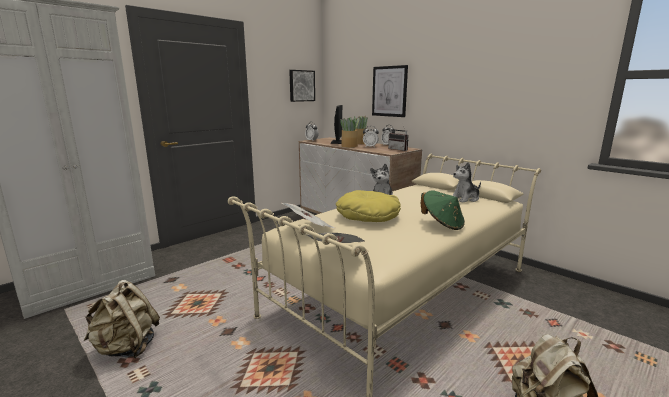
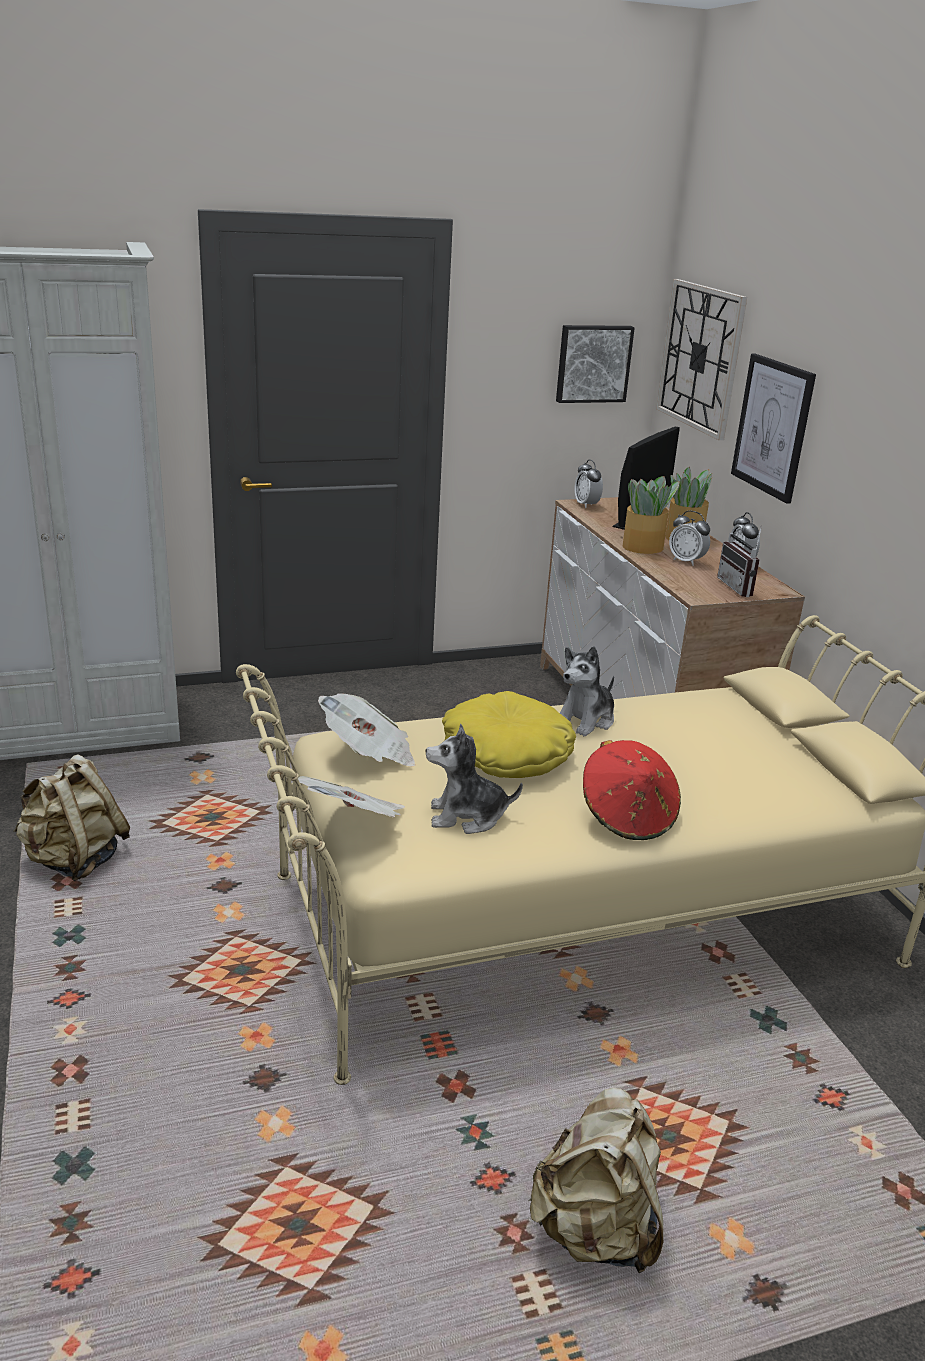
camera: 25 degrees right, 10 degrees up
(345, 77) = (700, 357): none -> wall clock
(442, 224) = (627, 817): green hat -> red hat
(465, 199) = (780, 764): plush toy -> plush toy (467, 816)

